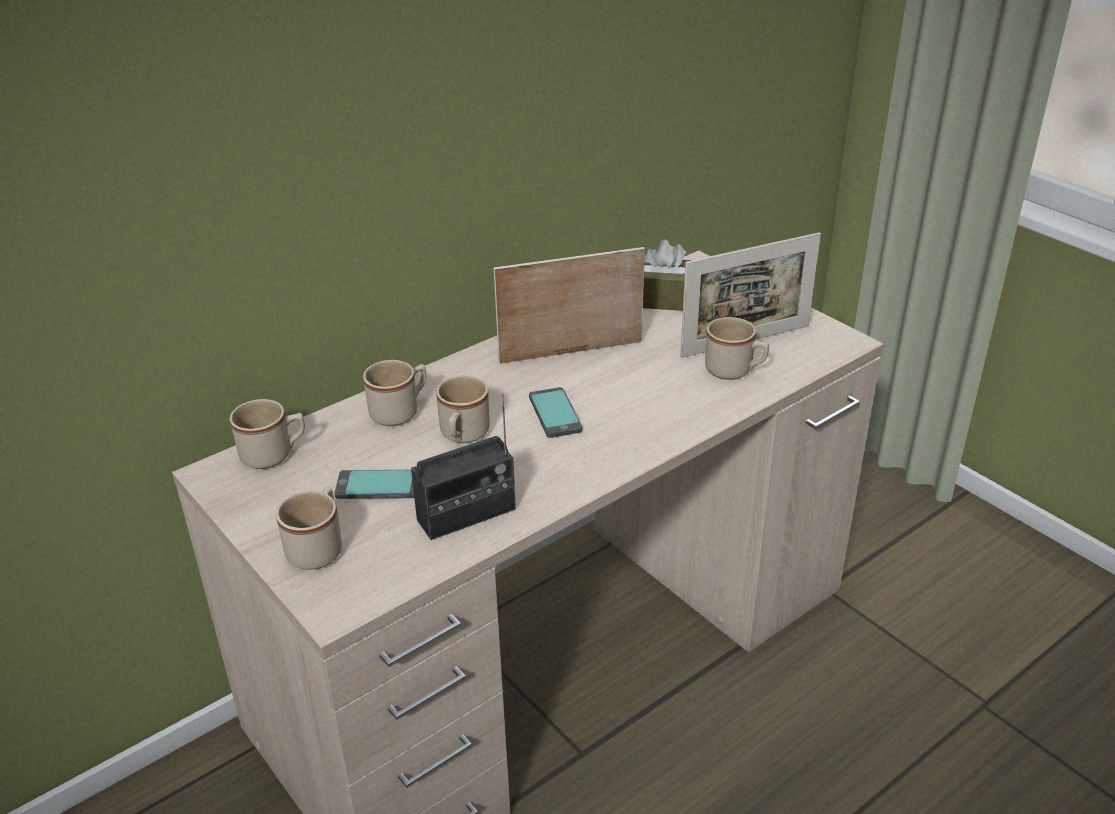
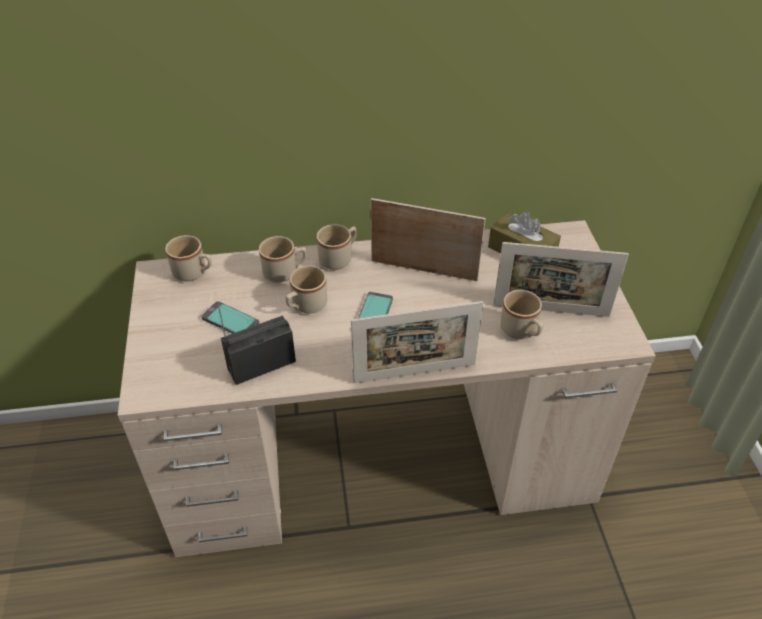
camera: 30 degrees right, 10 degrees up
(318, 547) = (167, 348): beige mug -> beige mug (339, 258)
(466, 515) = (261, 365): radio -> radio turned 150 degrees clockwise
(659, 452) = (414, 373): none -> picture frame

